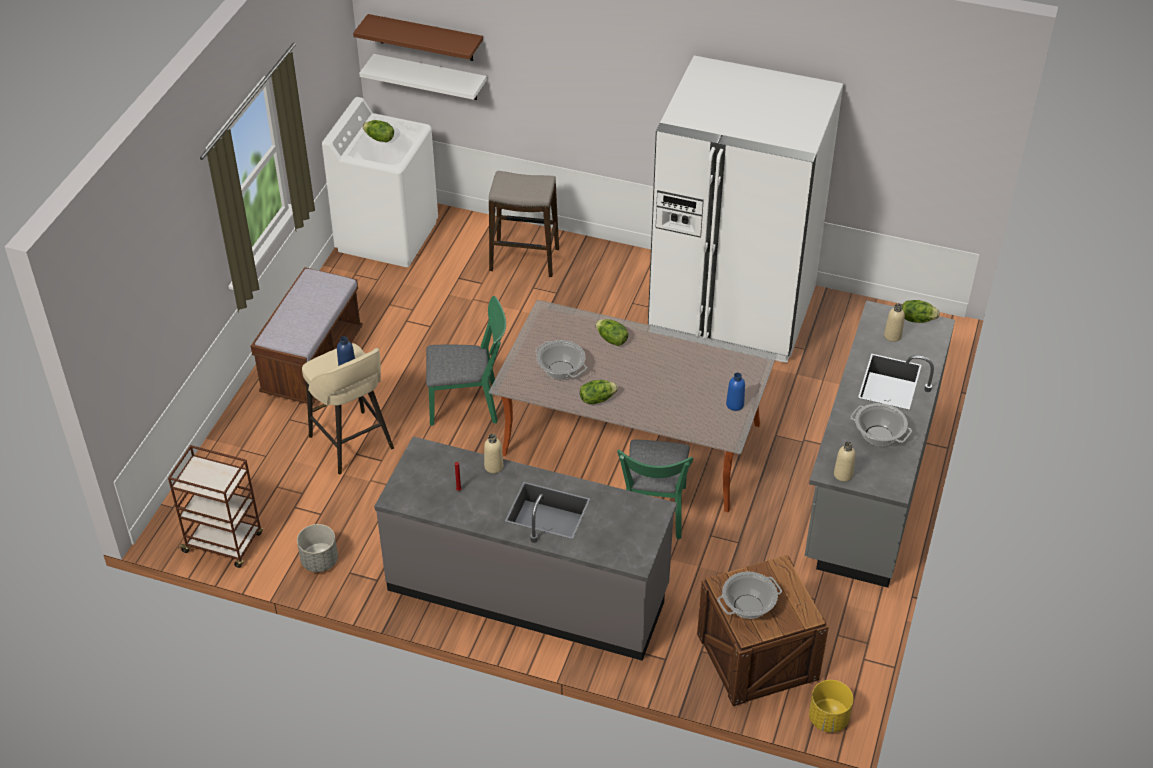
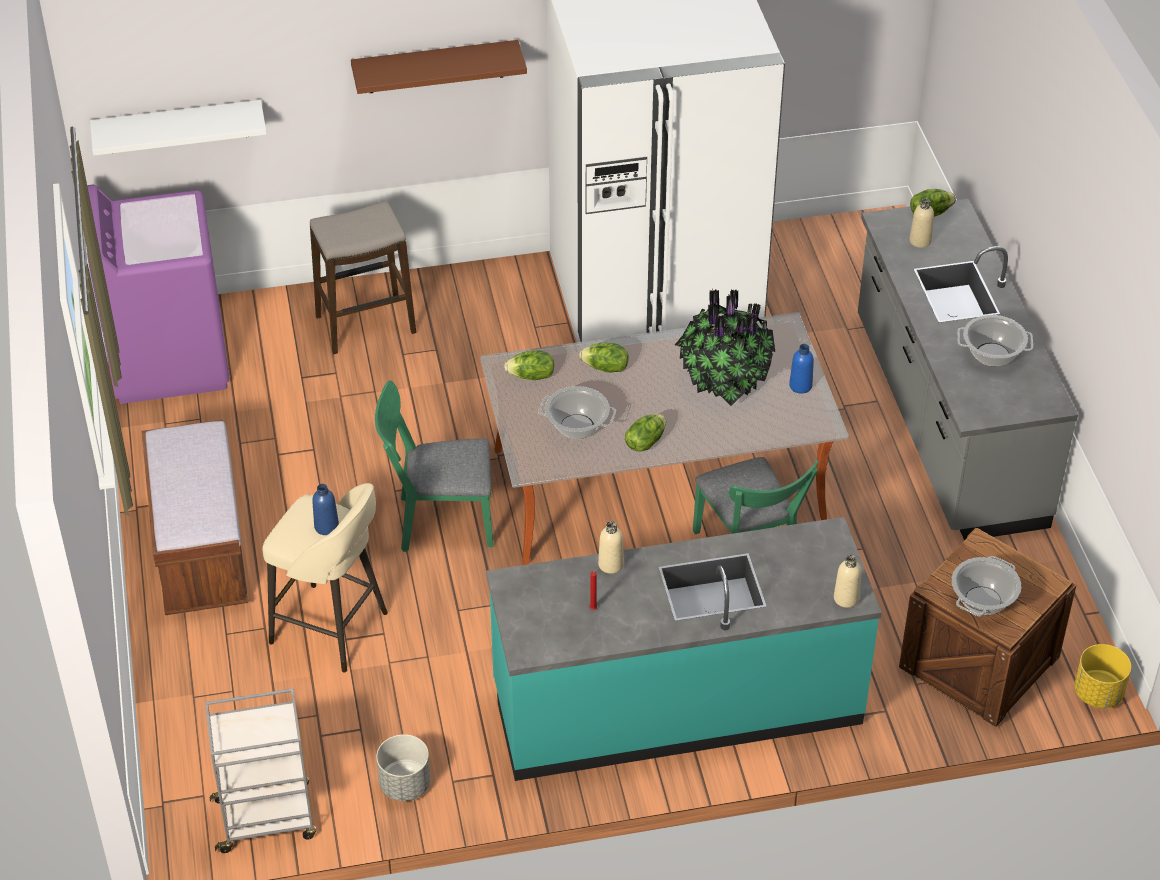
camera: 30 degrees left, 0 degrees up
(224, 543) = (267, 818): brown cart -> grey cart
(379, 138) = (149, 229): lettuce -> lettuce (531, 376)
(387, 235) = (169, 360): white washing machine -> purple washing machine
(425, 38) = (167, 75): brown shelf -> brown shelf (435, 67)
(470, 404) = (437, 522): green chair -> green chair turned 150 degrees counterclockwise
(528, 589) = (676, 704): grey counter -> turquoise counter
(684, 379) = (724, 380): none -> potted plant
(843, 474) = (990, 411): beige bottle -> beige bottle (846, 598)

